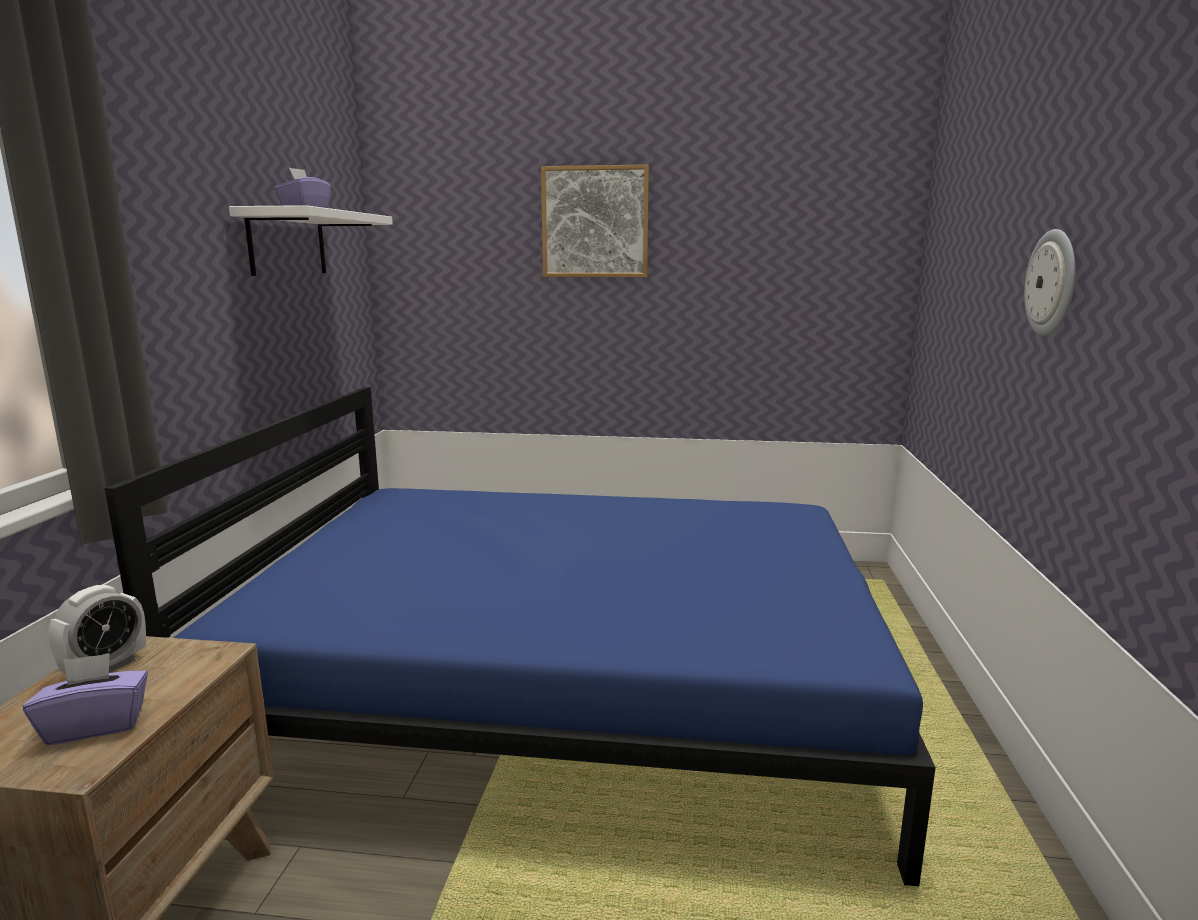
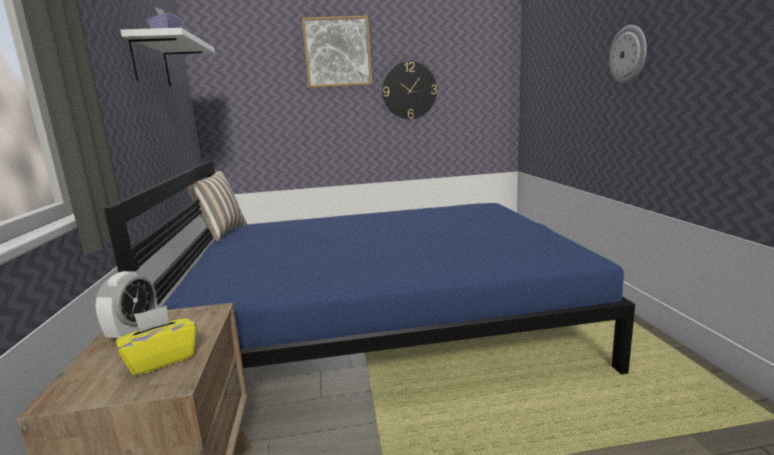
camera: 15 degrees left, 0 degrees up
(96, 725) = (161, 360): purple tissue box -> yellow tissue box
(362, 500) = (221, 233): none -> pillow
(710, 290) = (409, 90): none -> wall clock

